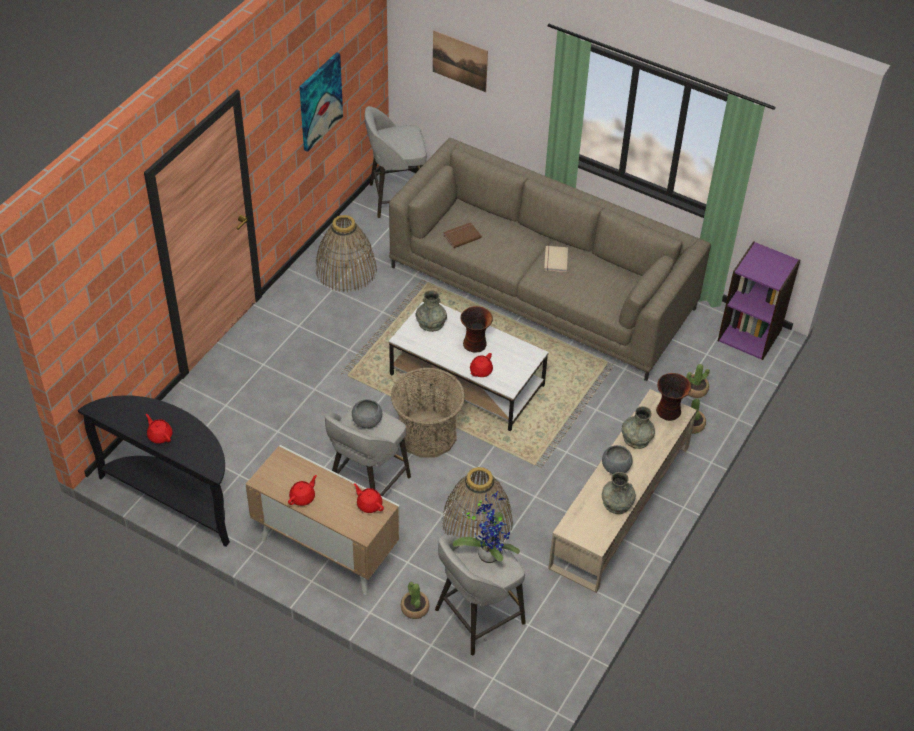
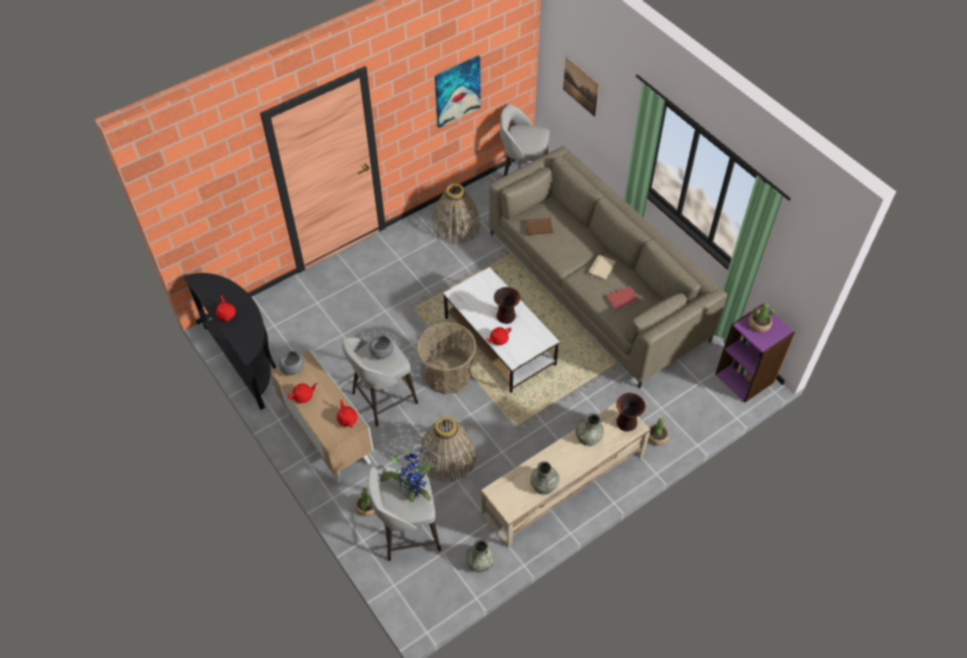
camera: 25 degrees right, 5 degrees up
(431, 323) = (482, 289): grey vase -> grey vase (479, 562)
(596, 286) = (622, 299): none -> red book
(615, 467) = (559, 454): grey bowl -> grey bowl (292, 368)
(695, 389) = (675, 408): potted plant -> potted plant (759, 324)

